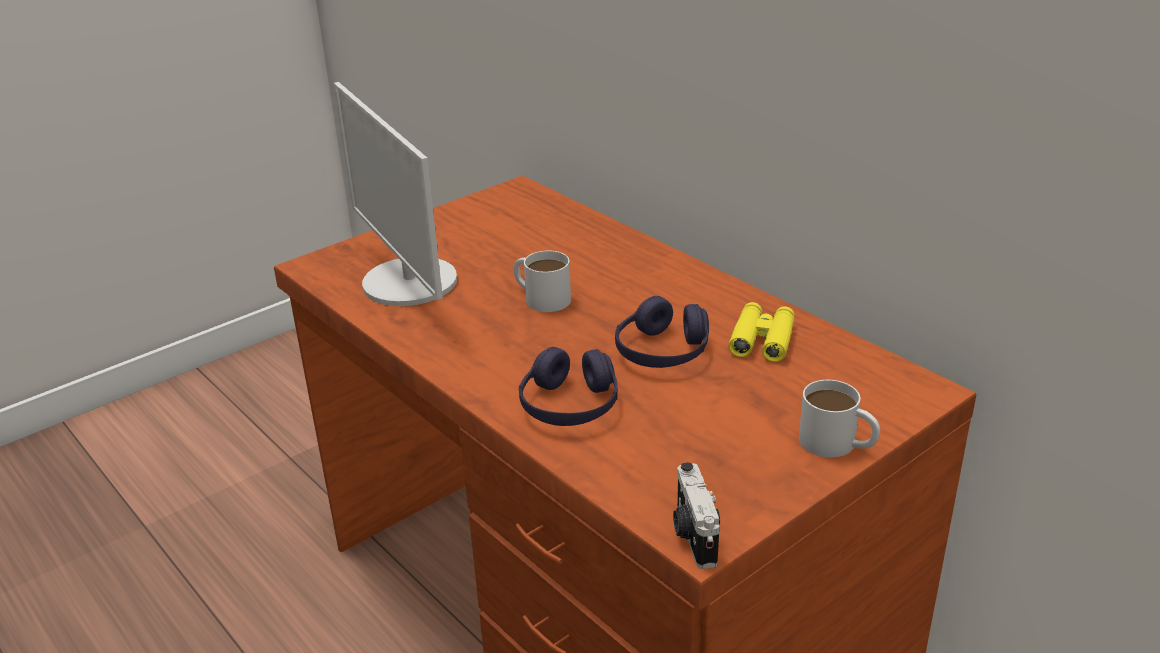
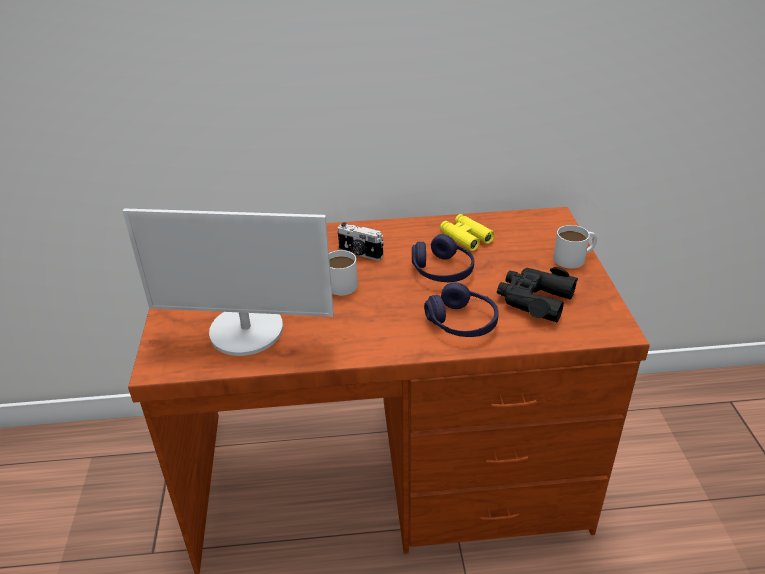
camera: 55 degrees left, 5 degrees up
(686, 443) = (534, 299): none -> black binoculars
(693, 535) = (612, 330): camera -> camera (360, 253)

